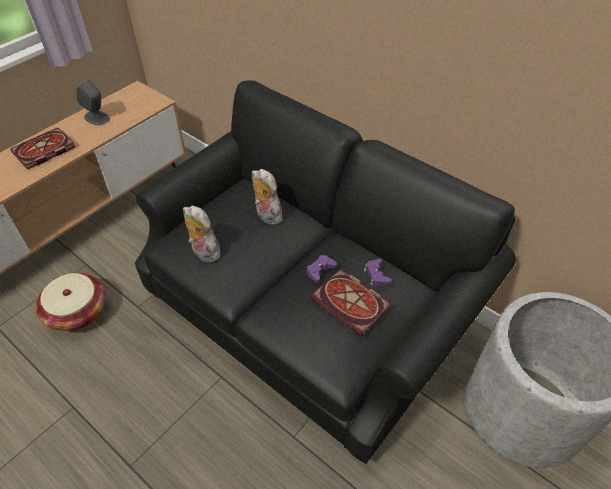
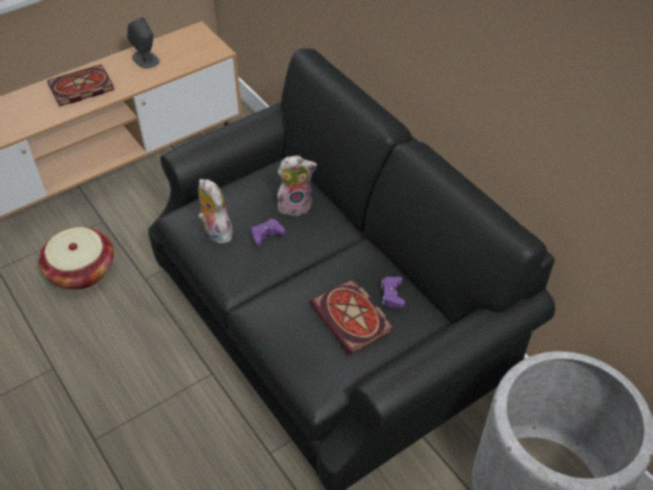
camera: 15 degrees right, 0 degrees up
(266, 216) = (295, 205): plush toy -> plush toy turned 105 degrees clockwise
(320, 270) = (332, 276): purple game controller -> purple game controller (266, 234)

